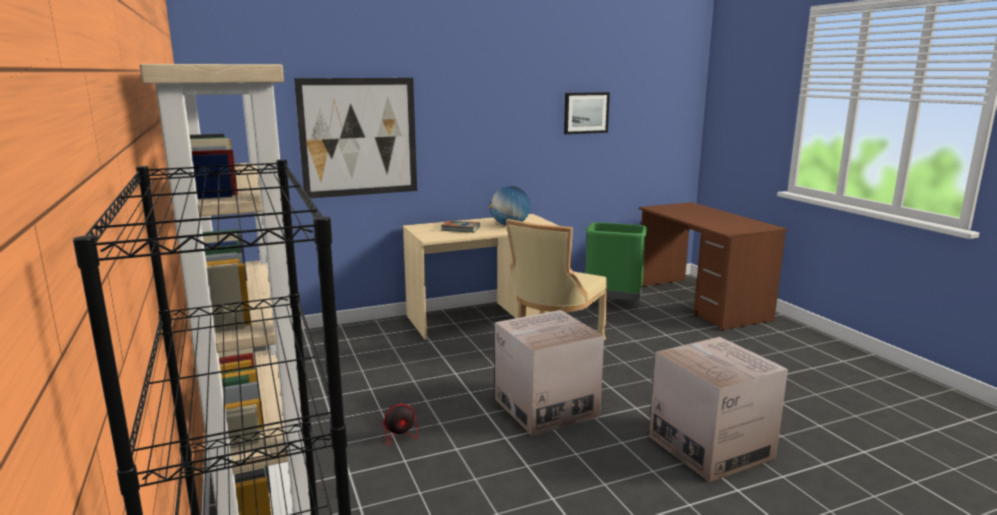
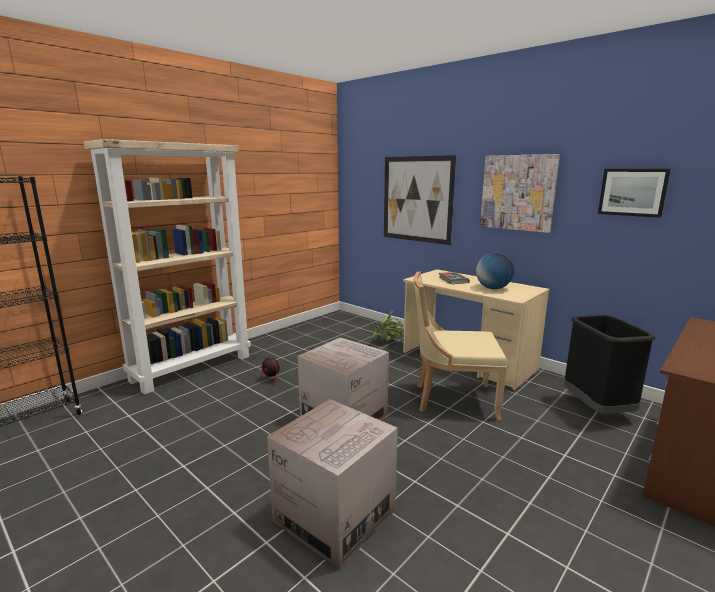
camera: 65 degrees right, 0 degrees up
(380, 340) = (387, 341): none -> potted plant
(491, 119) = (517, 192): none -> picture
(613, 303) = (597, 409): green trash can -> black trash can

